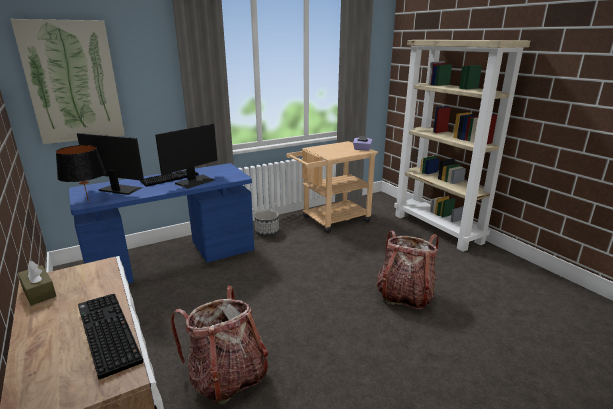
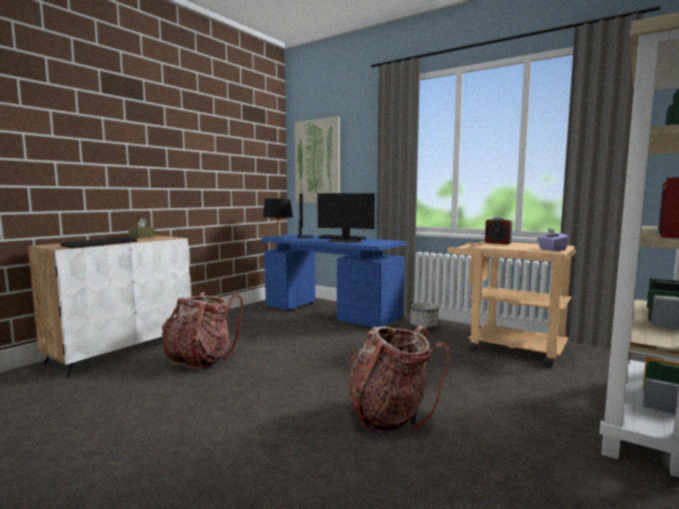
camera: 65 degrees right, 15 degrees down
(322, 150) = (498, 243): none -> alarm clock

